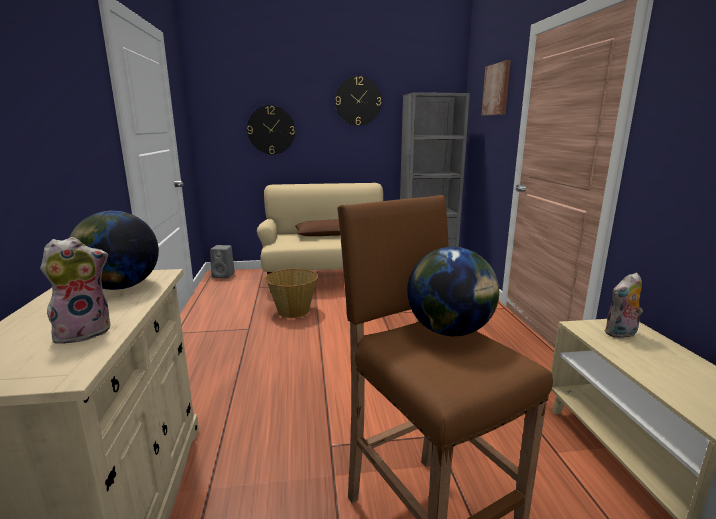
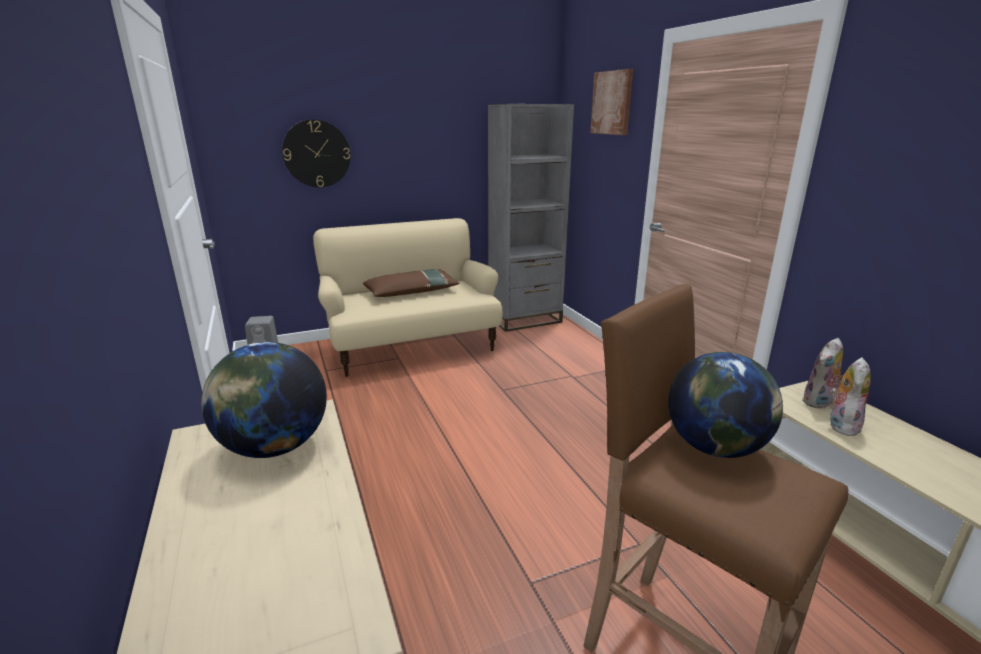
camera: 15 degrees left, 5 degrees up
(84, 332) = (301, 542): plush toy -> plush toy (841, 425)
(293, 311) = (390, 401): basket -> none
(358, 101) = (431, 112): wall clock -> none

